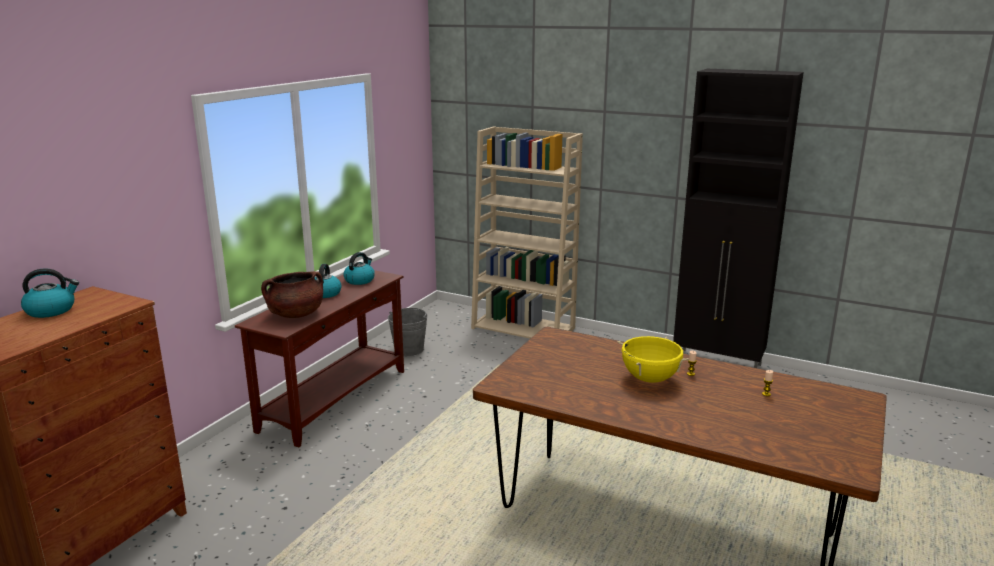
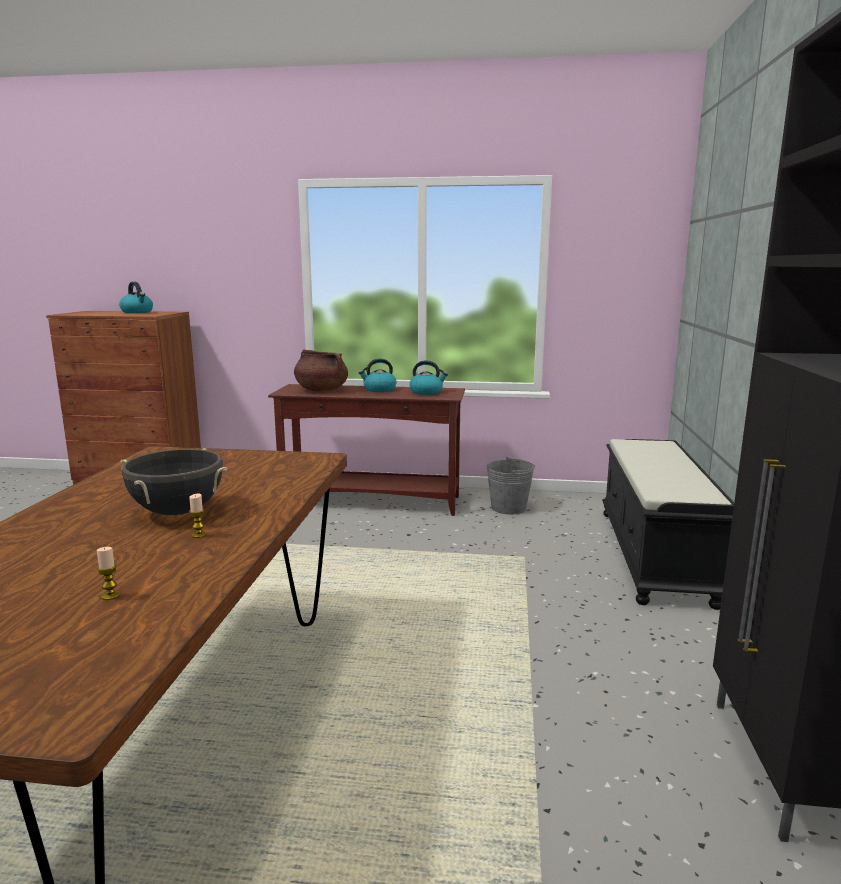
camera: 70 degrees right, 5 degrees down
(524, 328) = (655, 555): beige bookcase -> black bench
(650, 379) = (177, 512): yellow cooking pot -> black cooking pot

